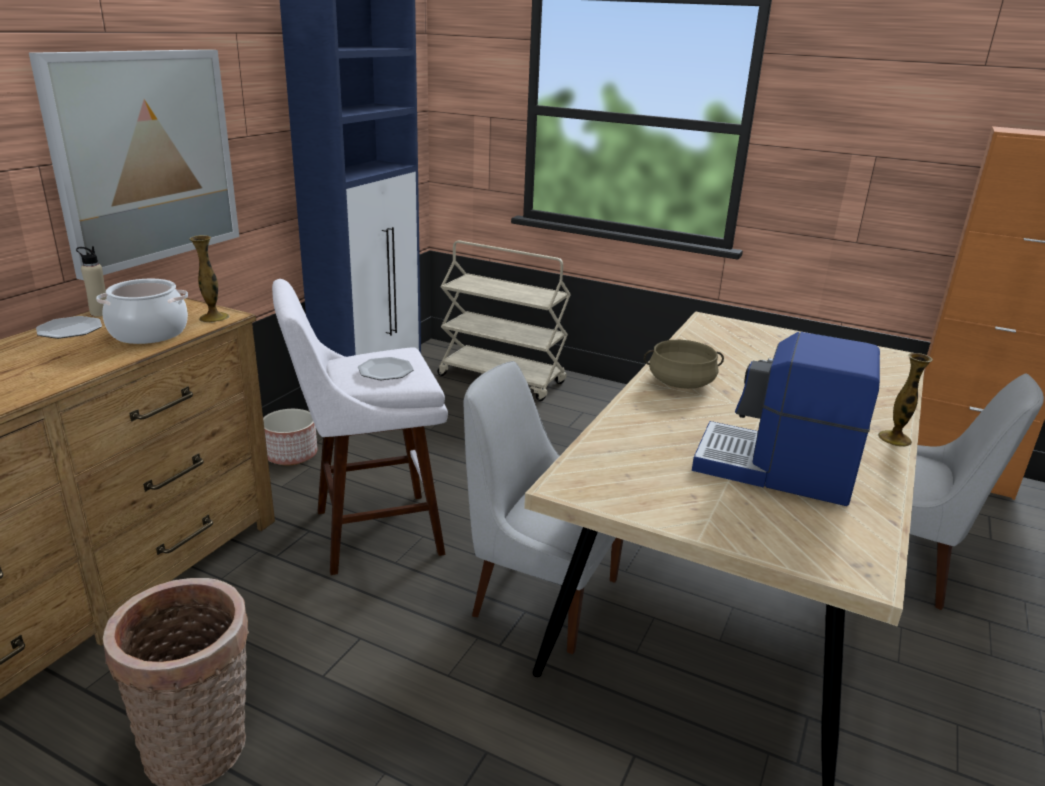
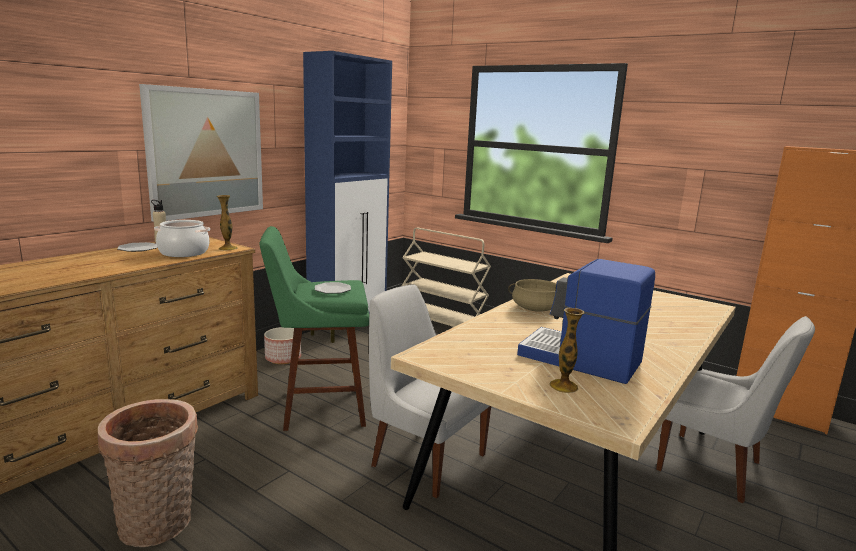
camera: 10 degrees right, 10 degrees down
(368, 533) = (317, 408): white stool -> green stool
(894, 438) = (684, 350): vase -> vase (563, 386)

